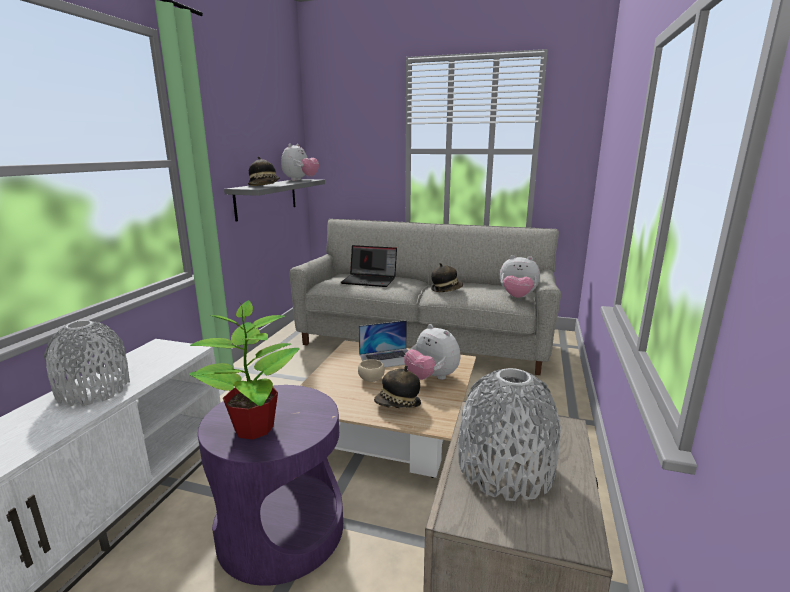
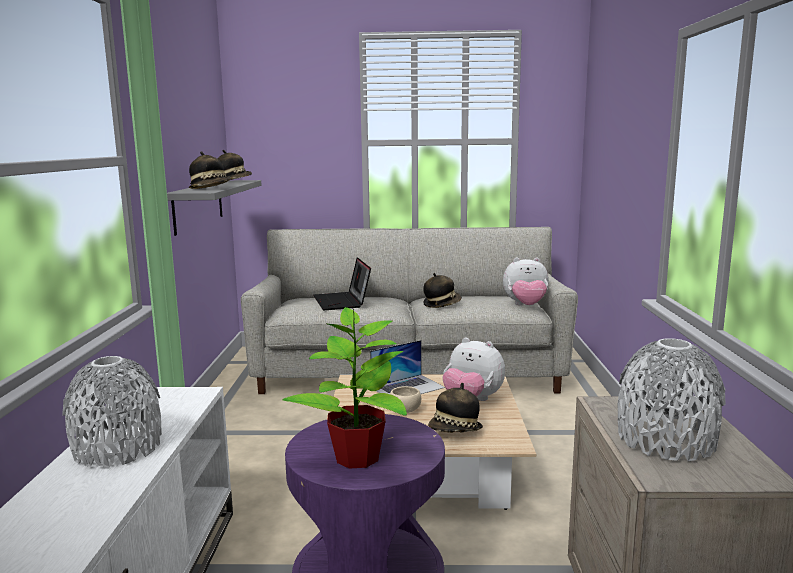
camera: 15 degrees left, 5 degrees down
(300, 180) = (234, 181): plush toy -> hat
(370, 280) = (342, 302): laptop -> laptop turned 75 degrees clockwise

